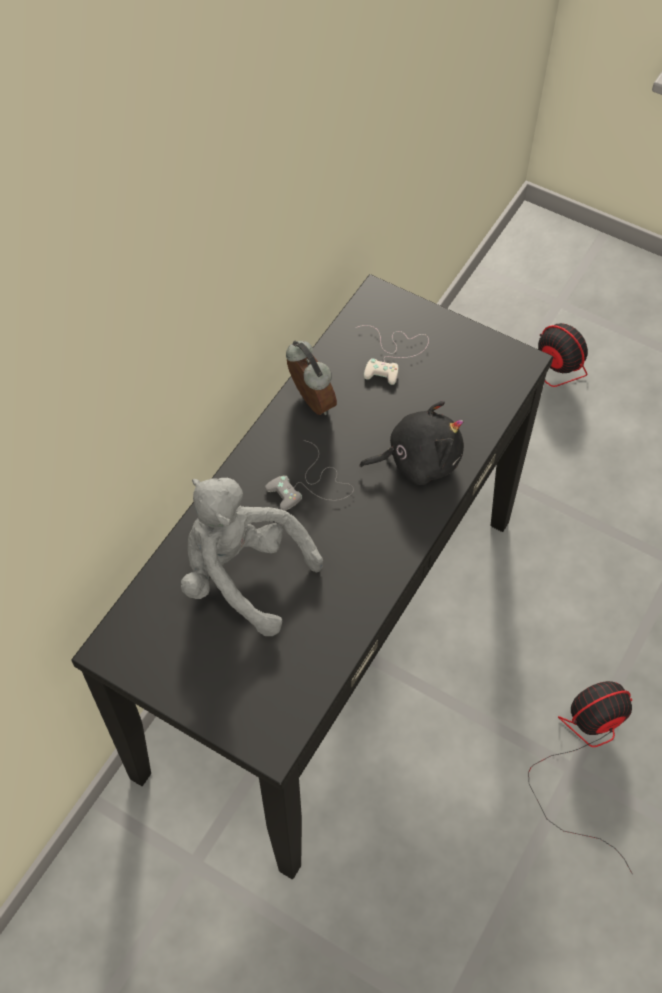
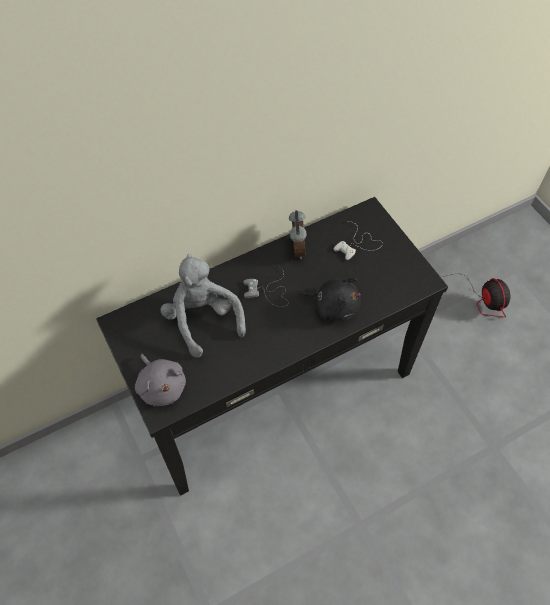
camera: 30 degrees right, 0 degrees up
(248, 705) = (161, 386): none -> grey plush toy
(584, 754) = (371, 520): fan -> none

